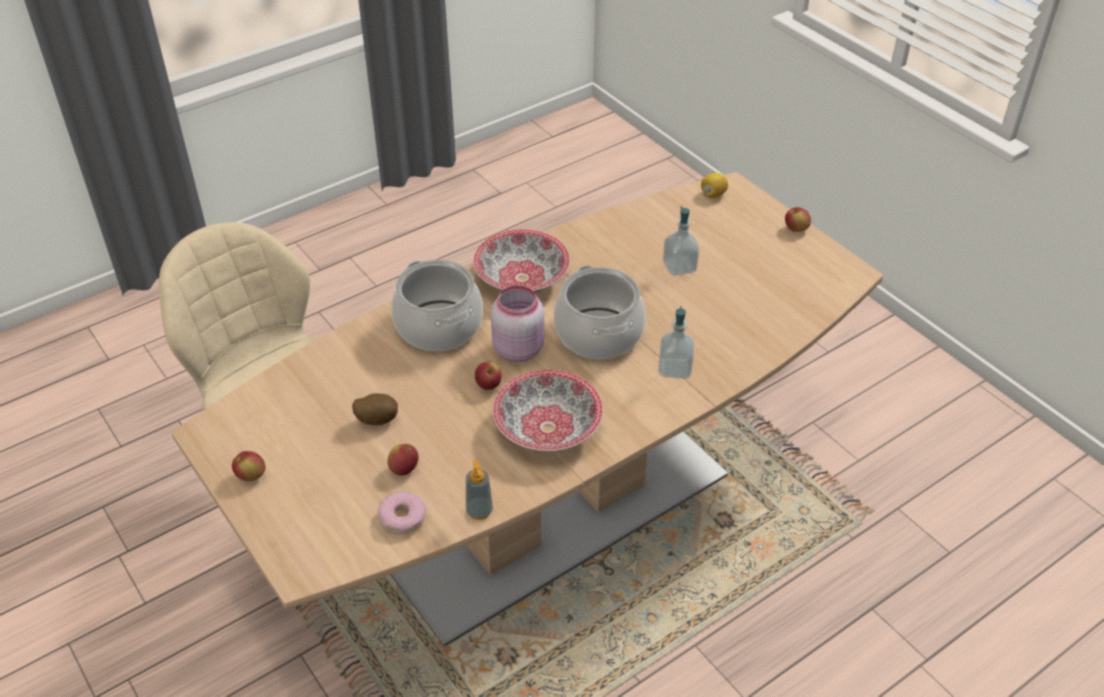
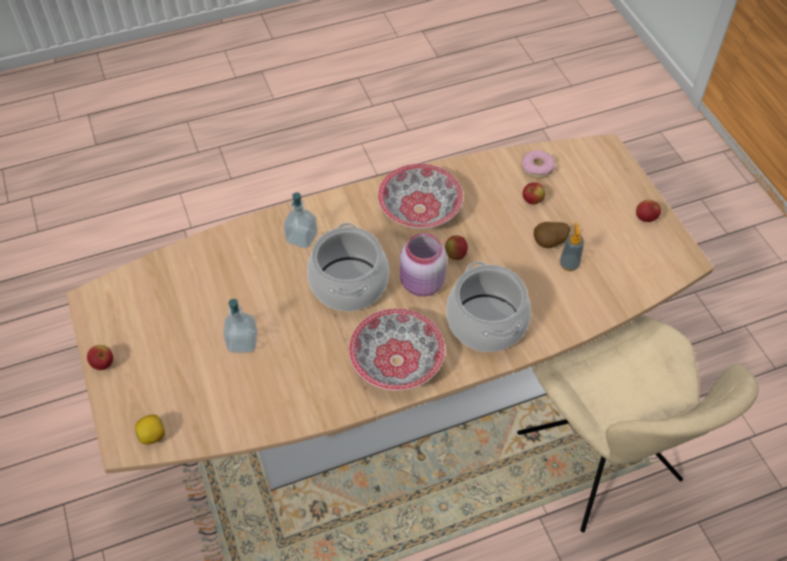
camera: 165 degrees left, 10 degrees up
(479, 511) = (484, 162): soap dispenser -> soap dispenser (569, 264)

